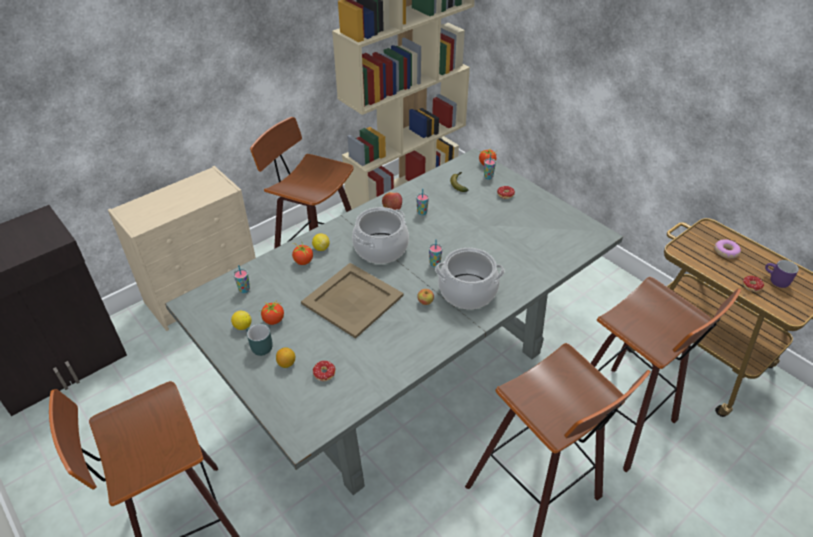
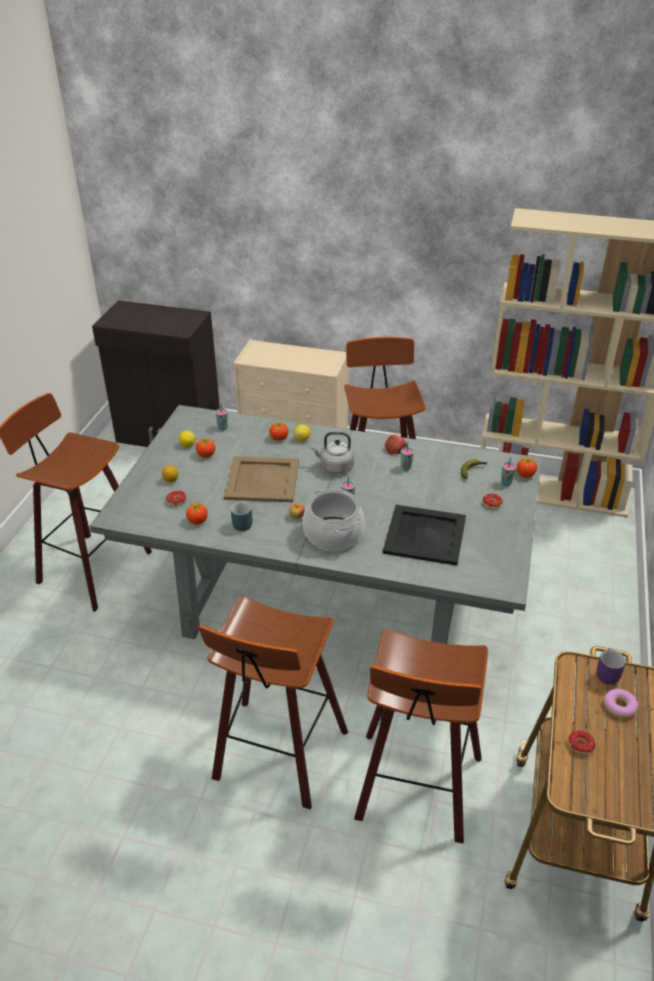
camera: 55 degrees right, 5 degrees down
(258, 347) = (175, 461): turquoise mug -> turquoise mug (241, 523)
(370, 371) = (197, 521): none -> tomato
(381, 249) = (334, 467): cooking pot -> grey kettle
(511, 244) = (424, 534): none -> black tray
(775, 281) = (616, 766): purple mug -> purple mug (605, 673)

